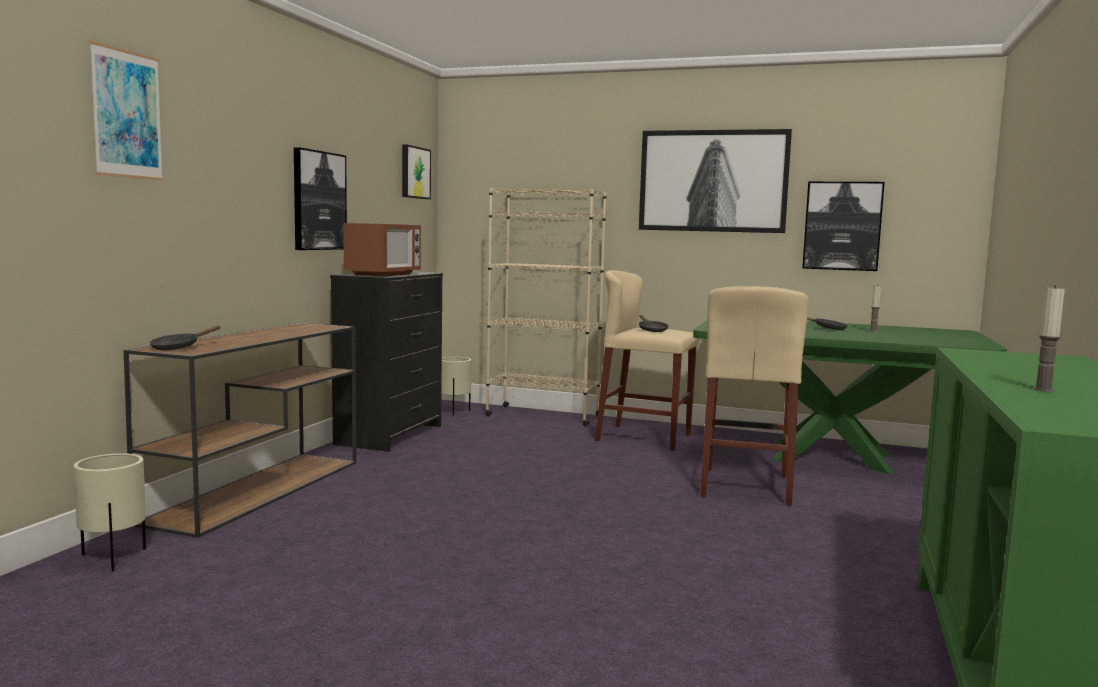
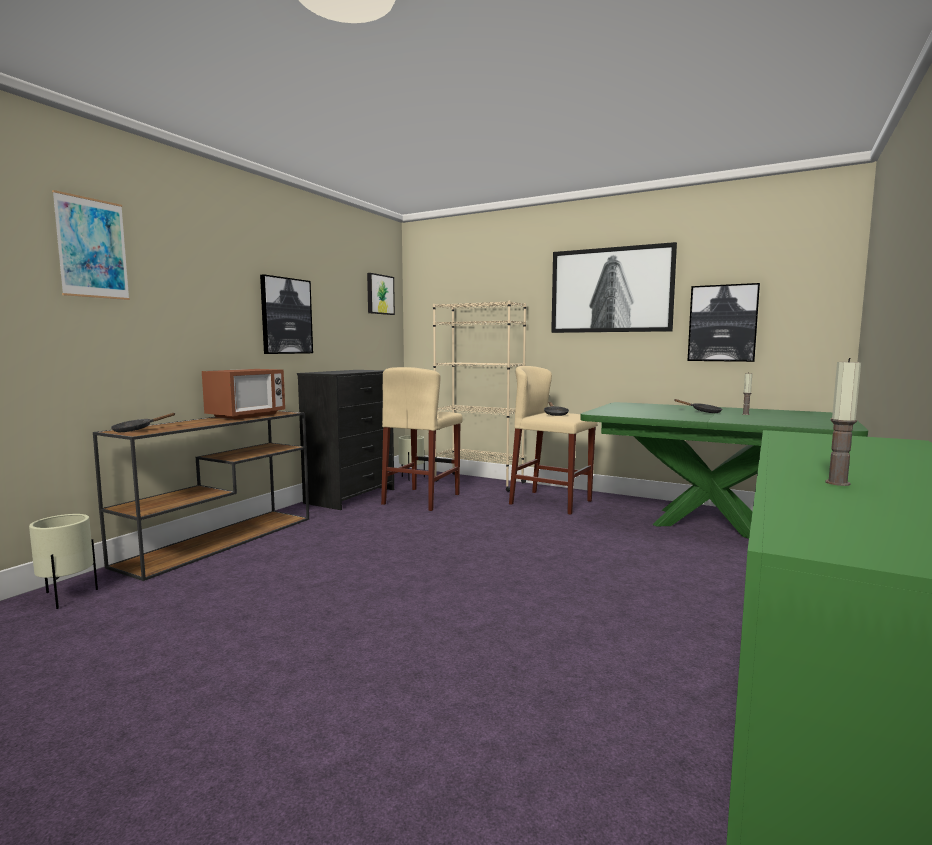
camera: 10 degrees right, 0 degrees up
(383, 274) = (339, 372): microwave -> microwave (246, 415)
(745, 486) = (618, 549): beige stool -> beige stool (422, 499)

